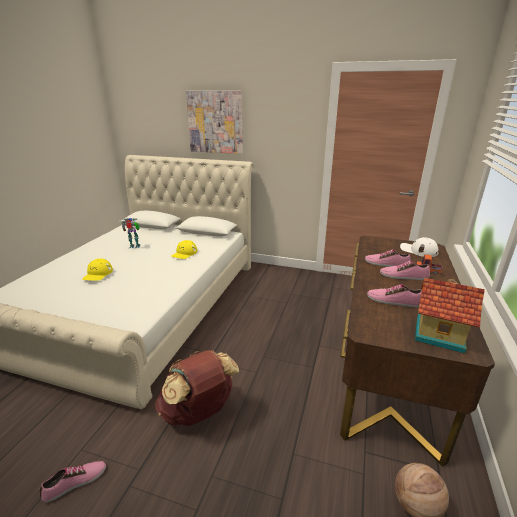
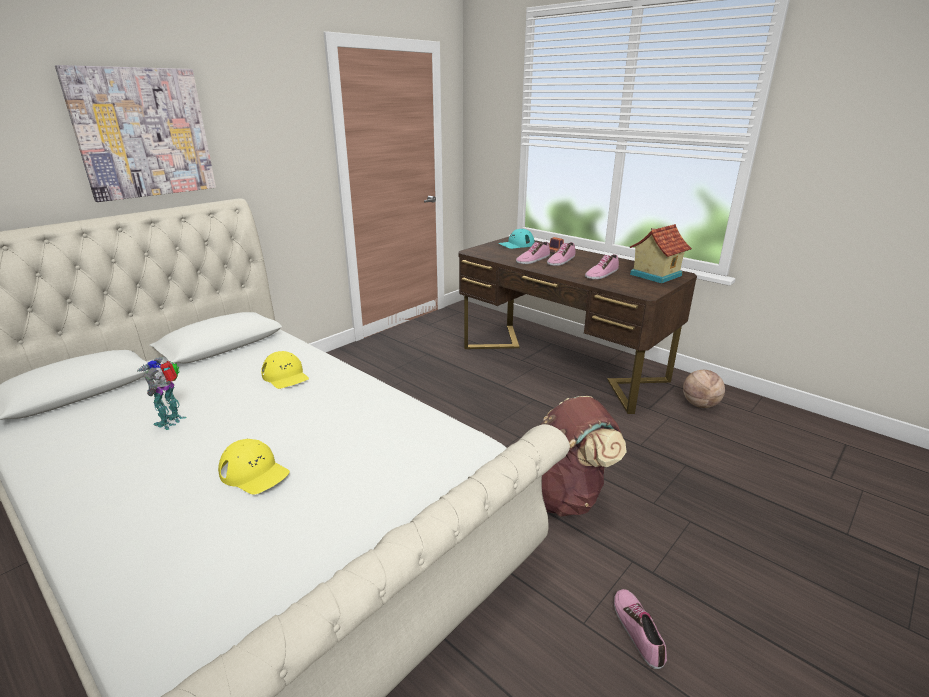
camera: 65 degrees left, 0 degrees up
(418, 250) = (516, 244): white cap -> turquoise cap

